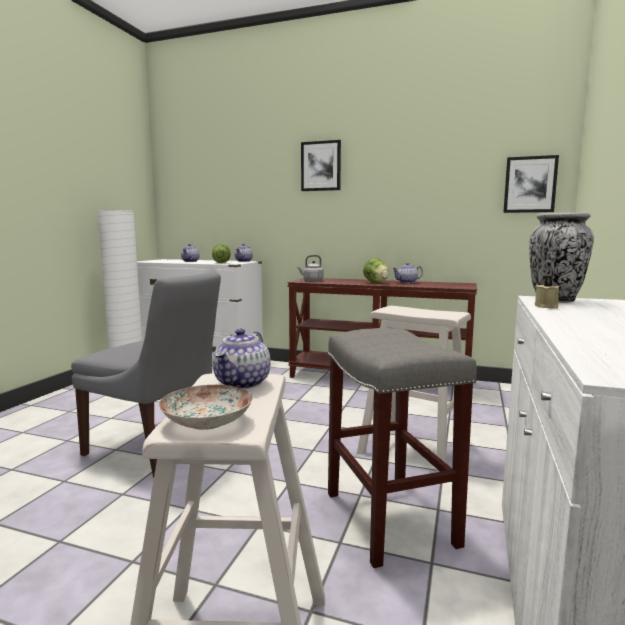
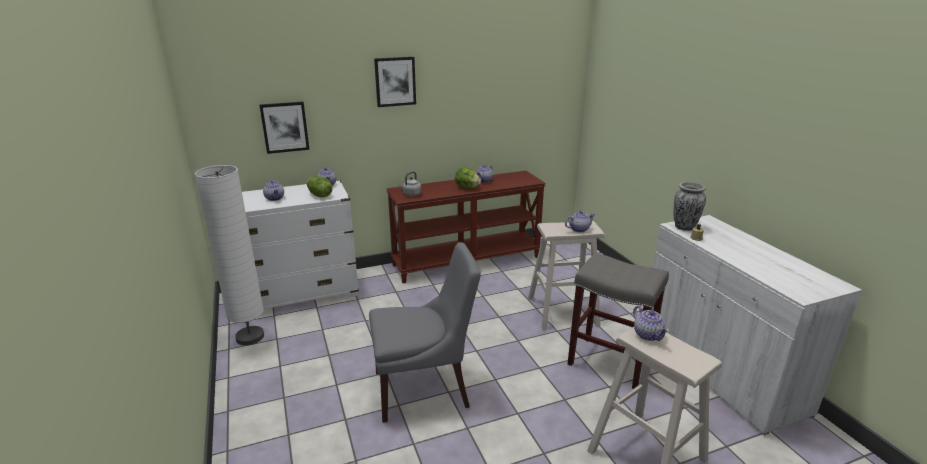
camera: 40 degrees left, 15 degrees up
(209, 421) = (690, 361): plate -> none
(429, 313) = (579, 229): none -> teapot
(530, 184) = (558, 92): picture -> picture (285, 127)

